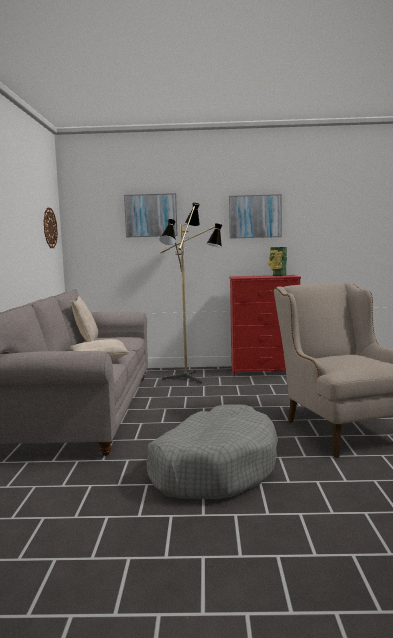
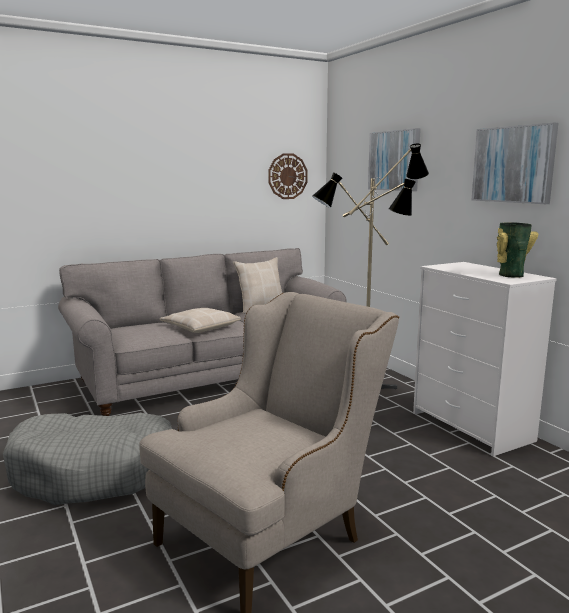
camera: 60 degrees right, 5 degrees up
(265, 371) = (472, 427): red dresser -> white dresser

